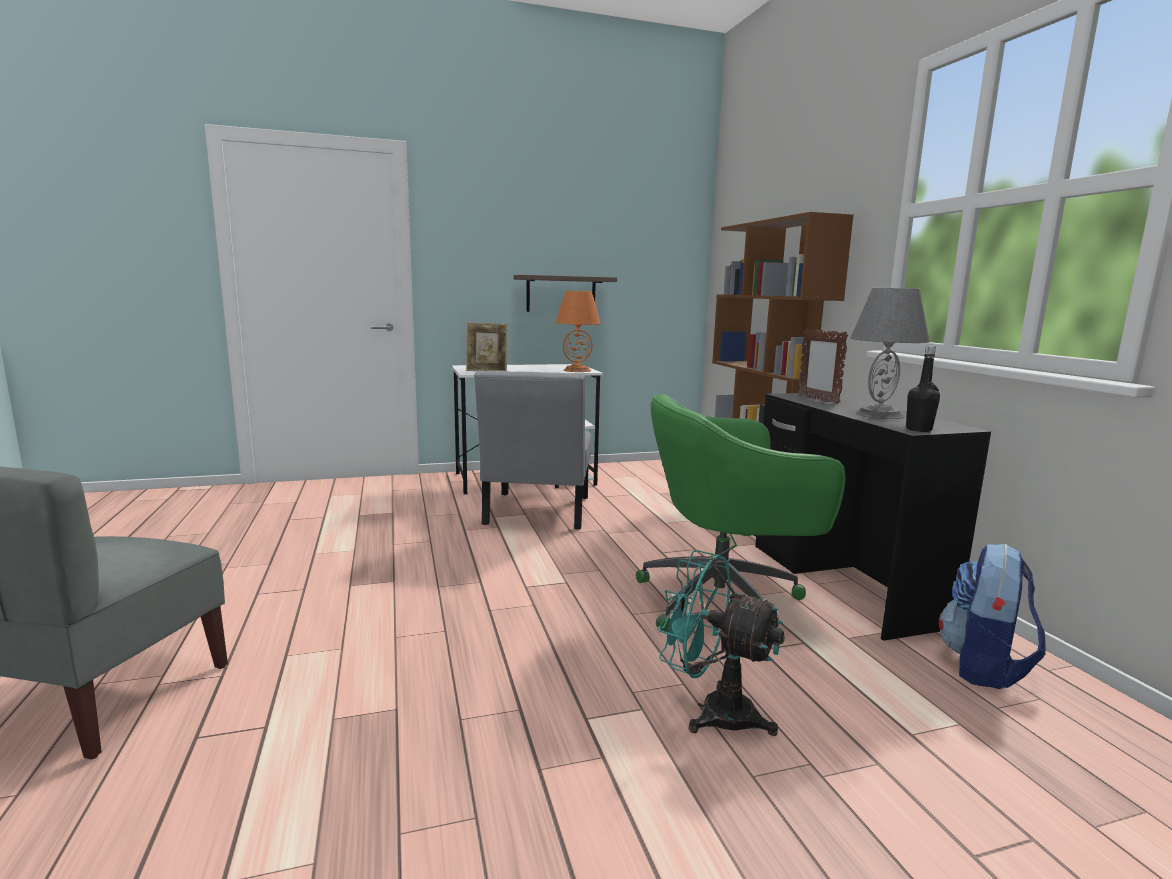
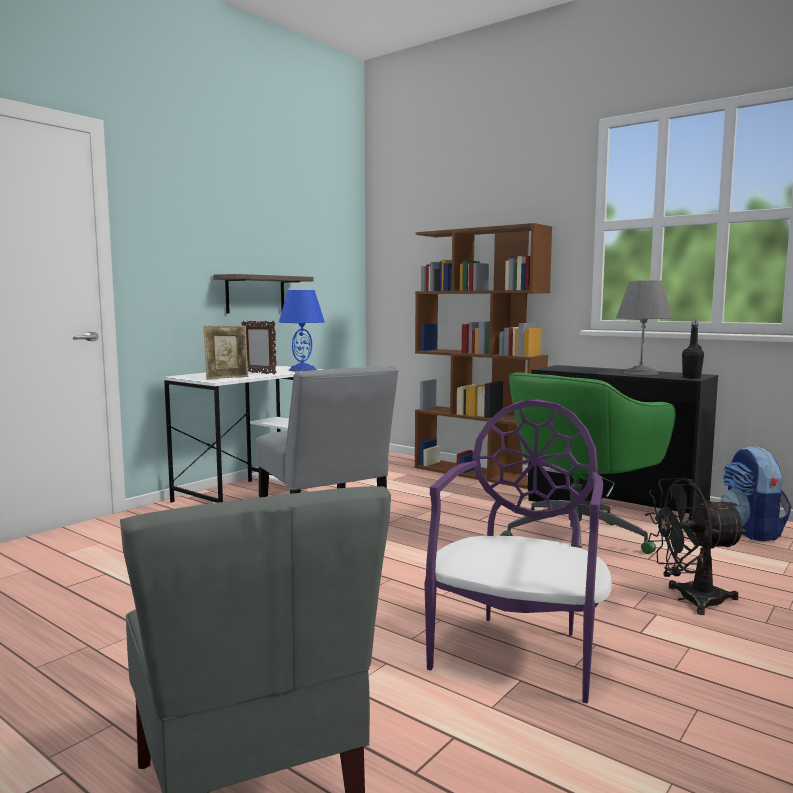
camera: 35 degrees left, 5 degrees down
(444, 684) = (518, 652): none -> purple chair
(577, 370) = (302, 370): orange table lamp -> blue table lamp
(713, 711) = (690, 600): turquoise fan -> black fan
(818, 400) = (576, 369): picture frame -> picture frame (259, 373)

